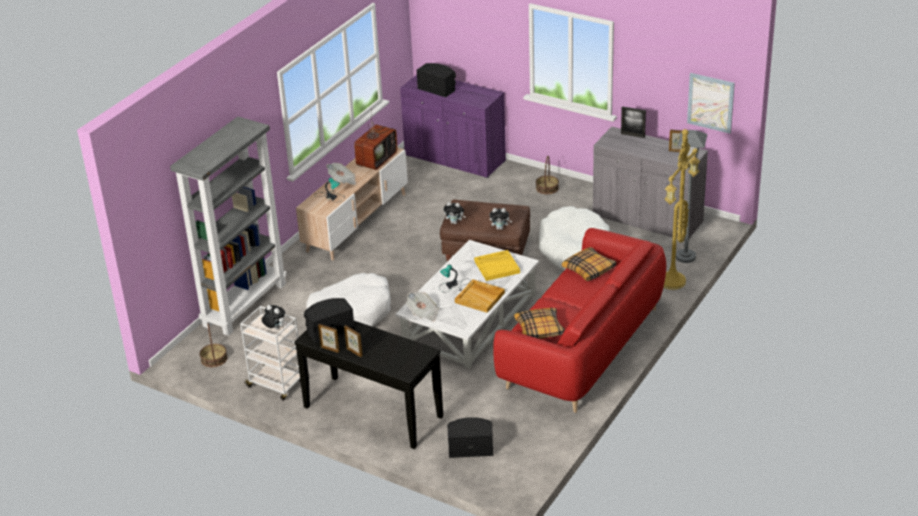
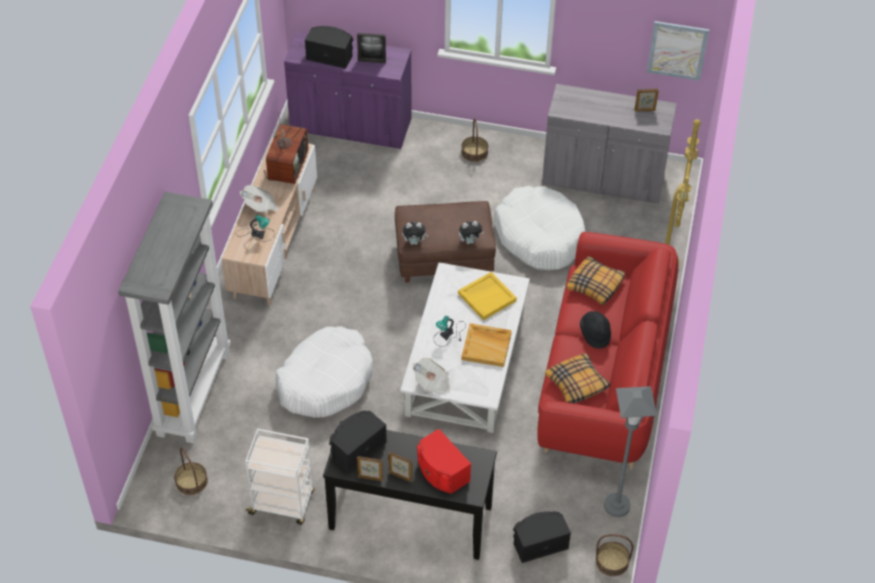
camera: 20 degrees left, 15 degrees up
(274, 328) = (284, 454): plush toy -> none
(388, 355) = (441, 472): none -> red speaker
(526, 471) = (612, 561): none -> basket
(572, 300) = (595, 334): none -> black hat
(632, 135) = (585, 93): picture frame -> picture frame (372, 61)
(685, 257) = (664, 225): grey floor lamp -> grey floor lamp (617, 506)

